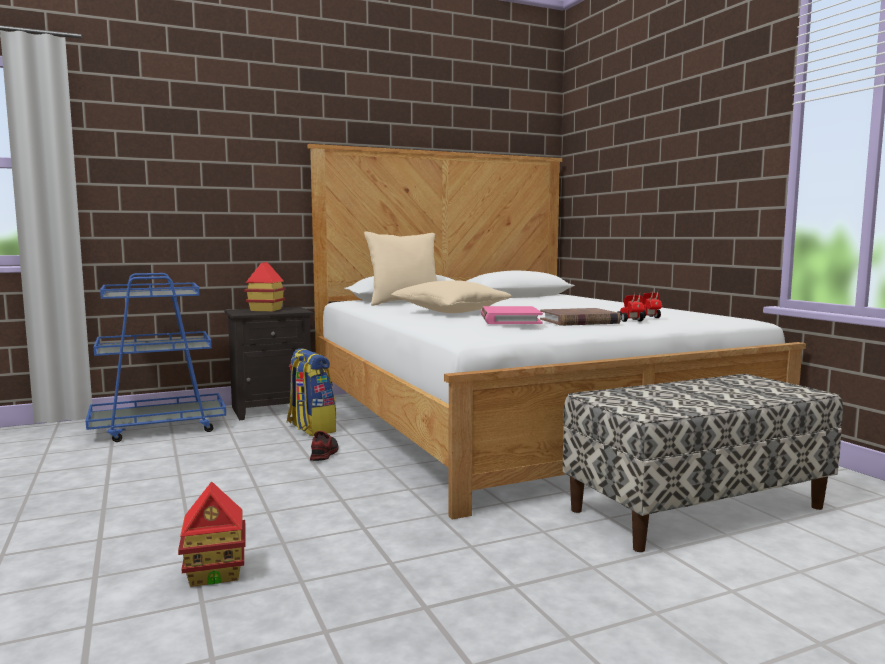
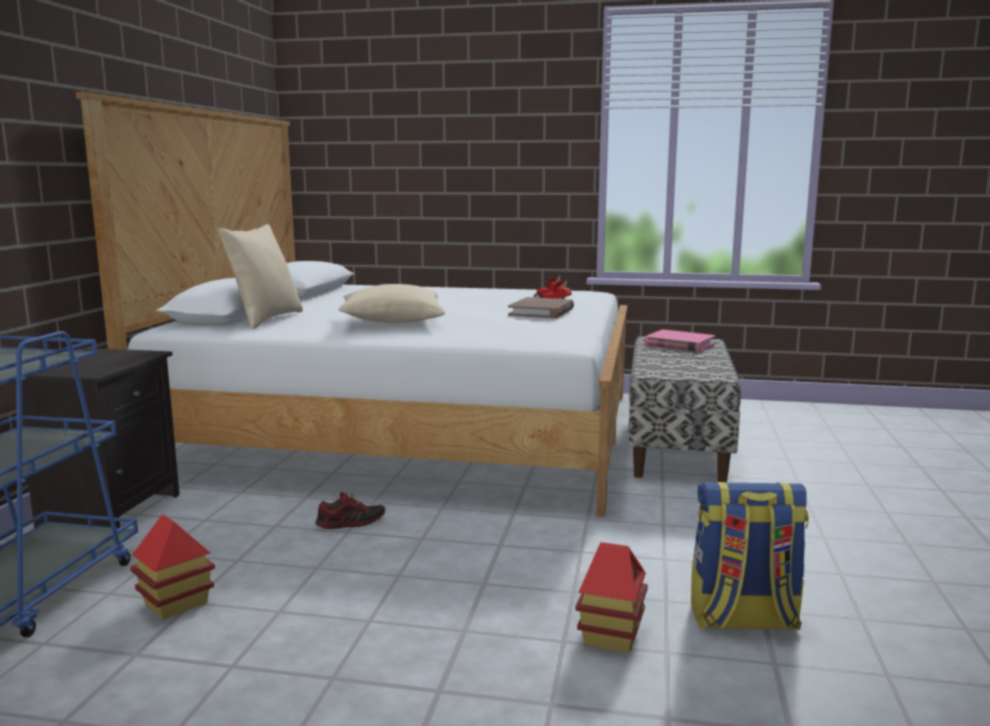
camera: 55 degrees left, 5 degrees up
(266, 310) = (85, 361): toy house -> toy house (176, 604)
(310, 428) = (244, 509): backpack -> backpack (742, 620)
(324, 454) = (350, 523): shoe -> shoe turned 120 degrees clockwise
(510, 320) = (516, 320): pink book -> pink book (679, 345)

